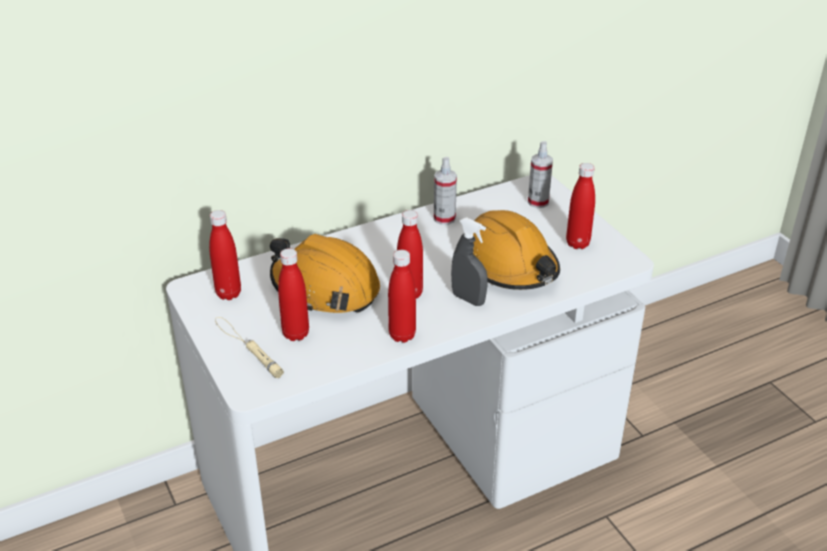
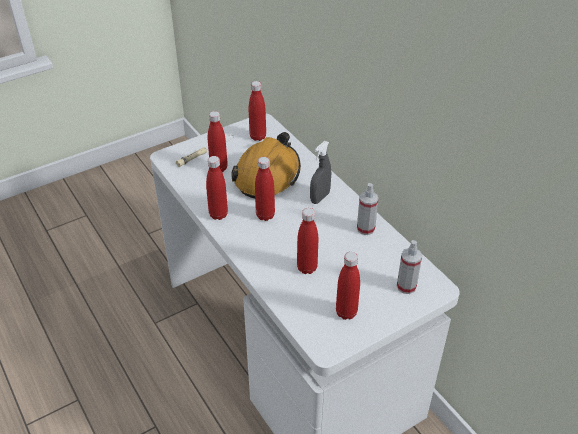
camera: 85 degrees right, 5 degrees up
(468, 299) = (261, 246): grey spray bottle -> grey spray bottle (320, 198)
(509, 265) = (307, 268): orange hard hat -> red bottle

